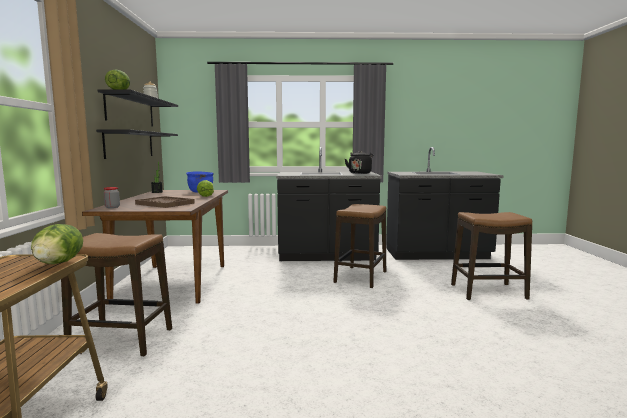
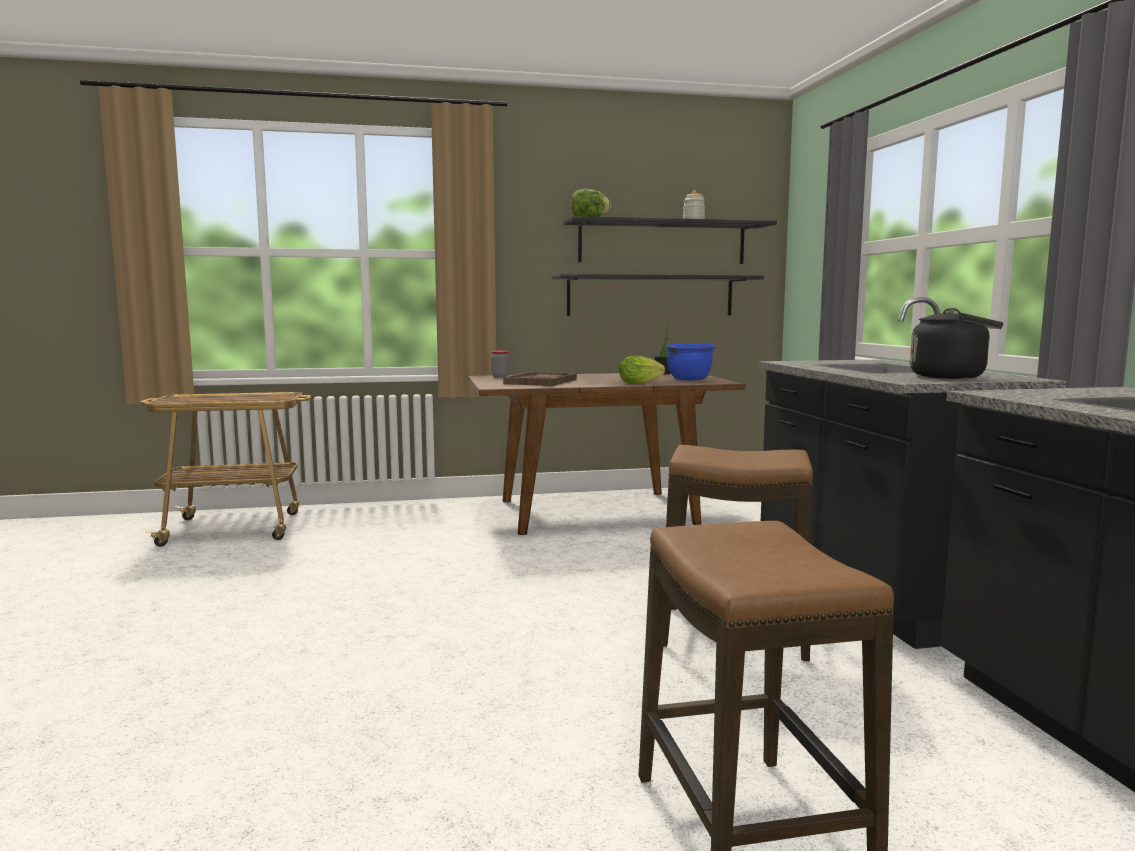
camera: 80 degrees right, 0 degrees up
(58, 263) = (260, 399): lettuce -> none
(121, 340) = (400, 523): stool -> none

